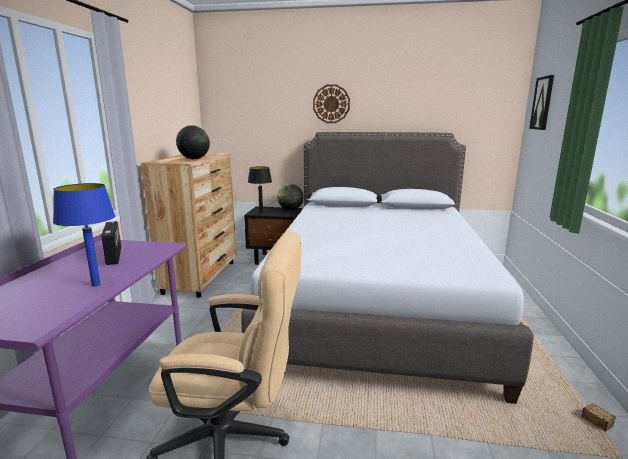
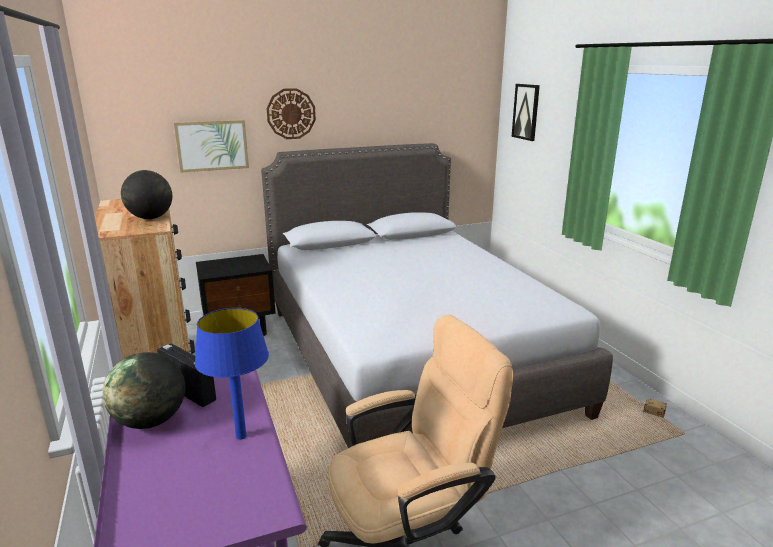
camera: 30 degrees left, 5 degrees up
(261, 212) = (217, 271): black table lamp -> none
(273, 125) = (212, 145): none -> picture
(290, 210) = (252, 259): globe -> globe (151, 421)

